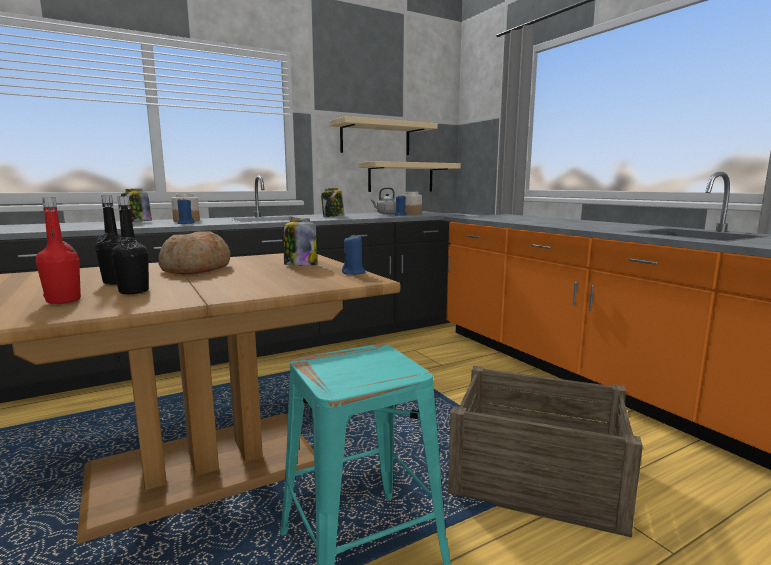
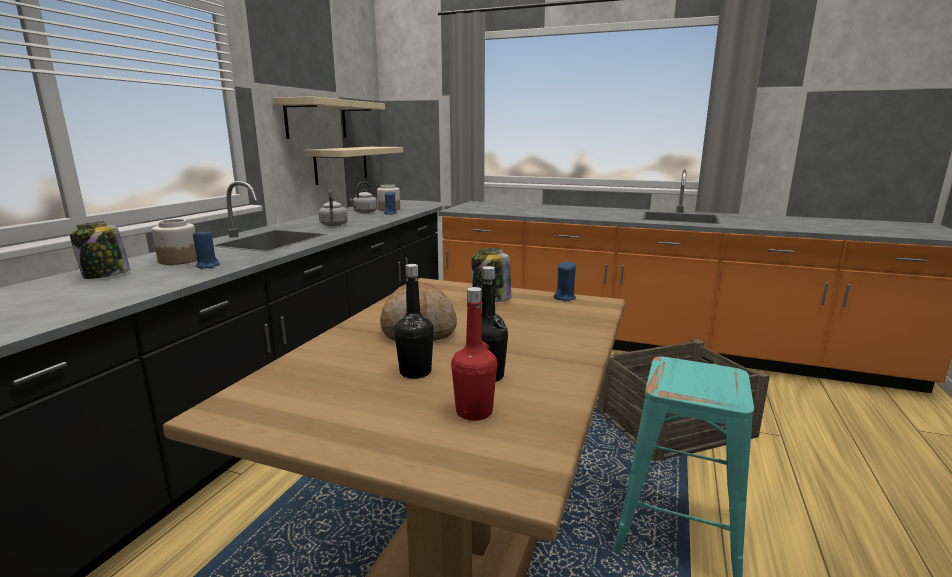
camera: 40 degrees left, 5 degrees up
(333, 217) = (334, 225): jar -> grey kettle

